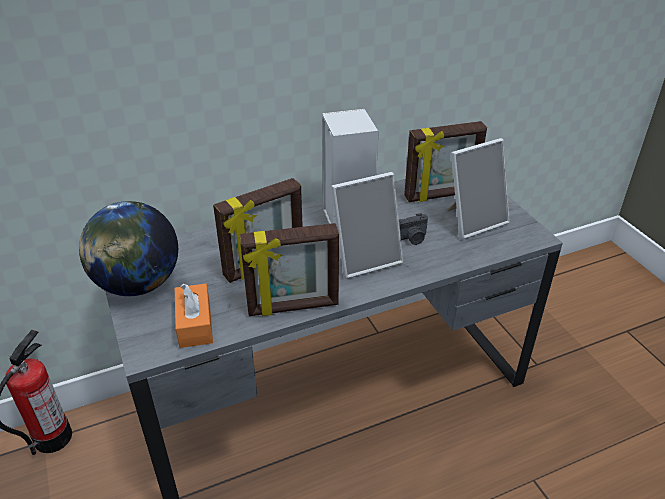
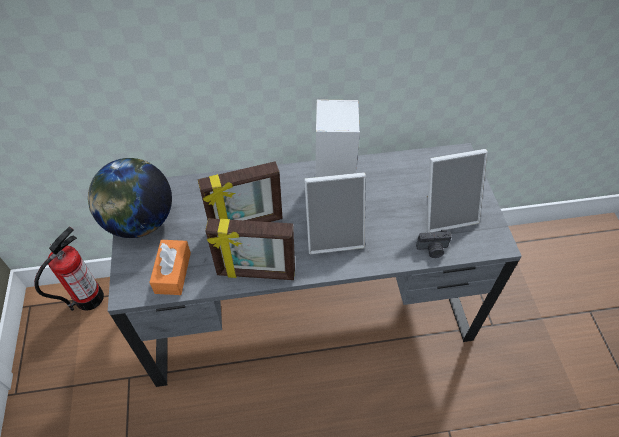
camera: 15 degrees right, 15 degrees up
(412, 238) = (383, 221): camera -> camera (432, 249)
(440, 195) = (428, 177): picture frame -> none

